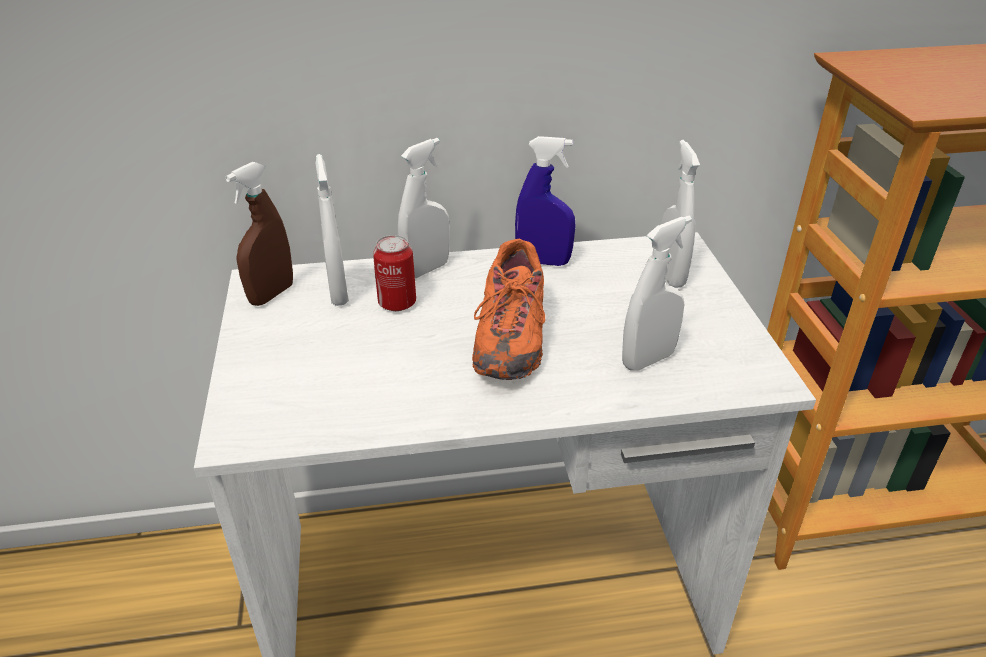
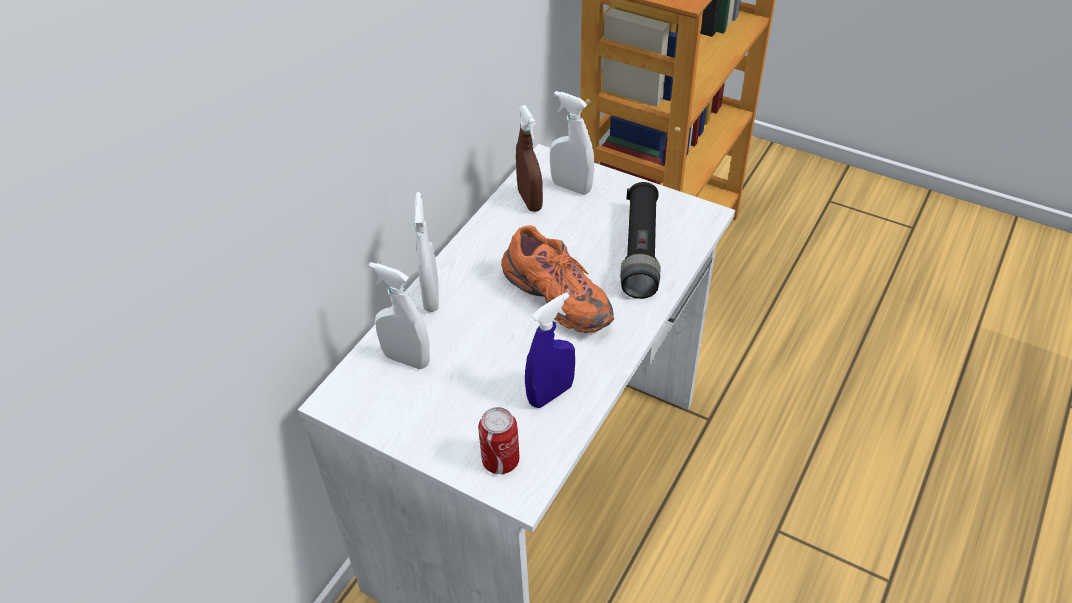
camera: 50 degrees left, 10 degrees up
(271, 294) = (365, 399): brown spray bottle -> brown spray bottle (530, 200)
(397, 303) = (456, 333): can -> can (500, 460)
(543, 261) = (490, 233): blue spray bottle -> blue spray bottle (550, 394)
(648, 360) = (640, 251): white spray bottle -> black flashlight

